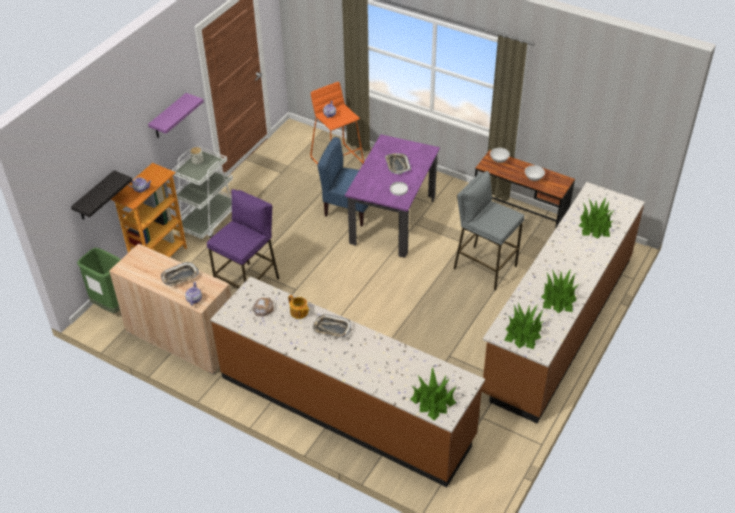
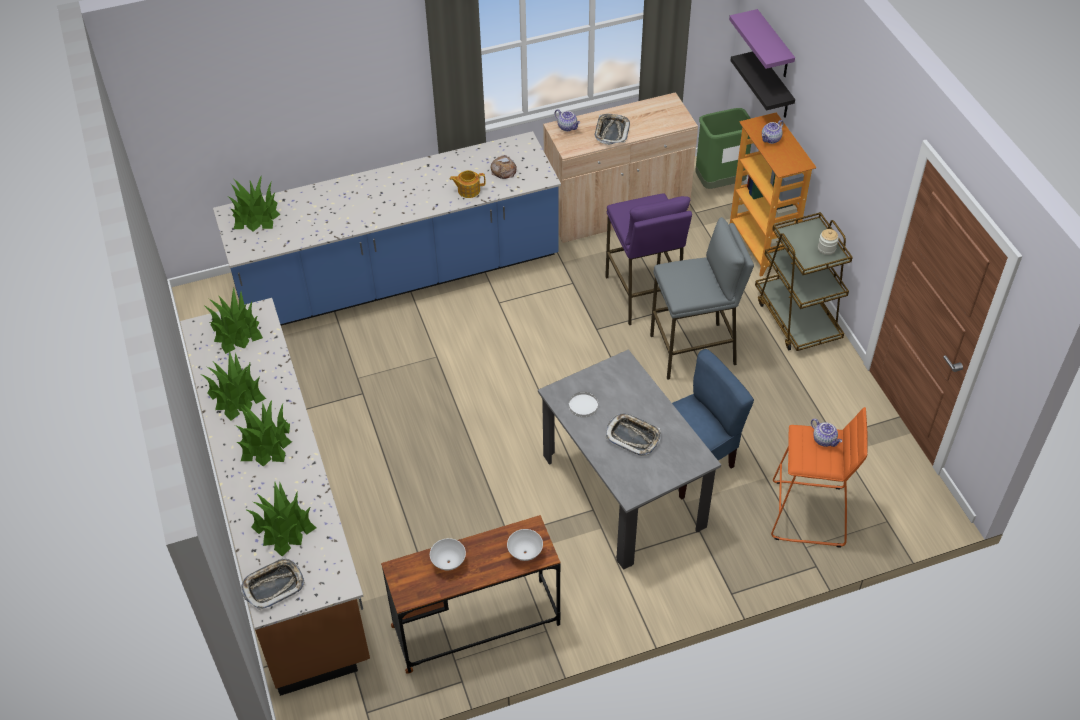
camera: 130 degrees right, 5 degrees up
(169, 117) = (855, 168): purple shelf -> purple shelf (774, 46)
(208, 219) = (797, 318): white cart -> brown cart
(332, 328) = (420, 200): tray -> tray (273, 586)
(346, 406) = (398, 277): brown counter -> blue counter
(393, 220) = (623, 491): purple dining table -> grey dining table
(484, 267) = (444, 524): grey stool -> grey stool (693, 351)
(566, 265) = (266, 443): none -> potted plant

